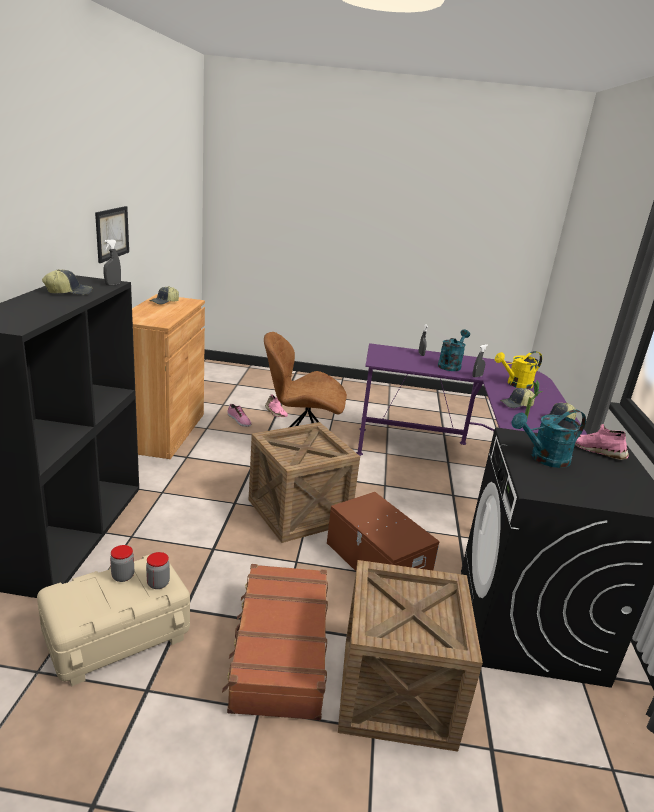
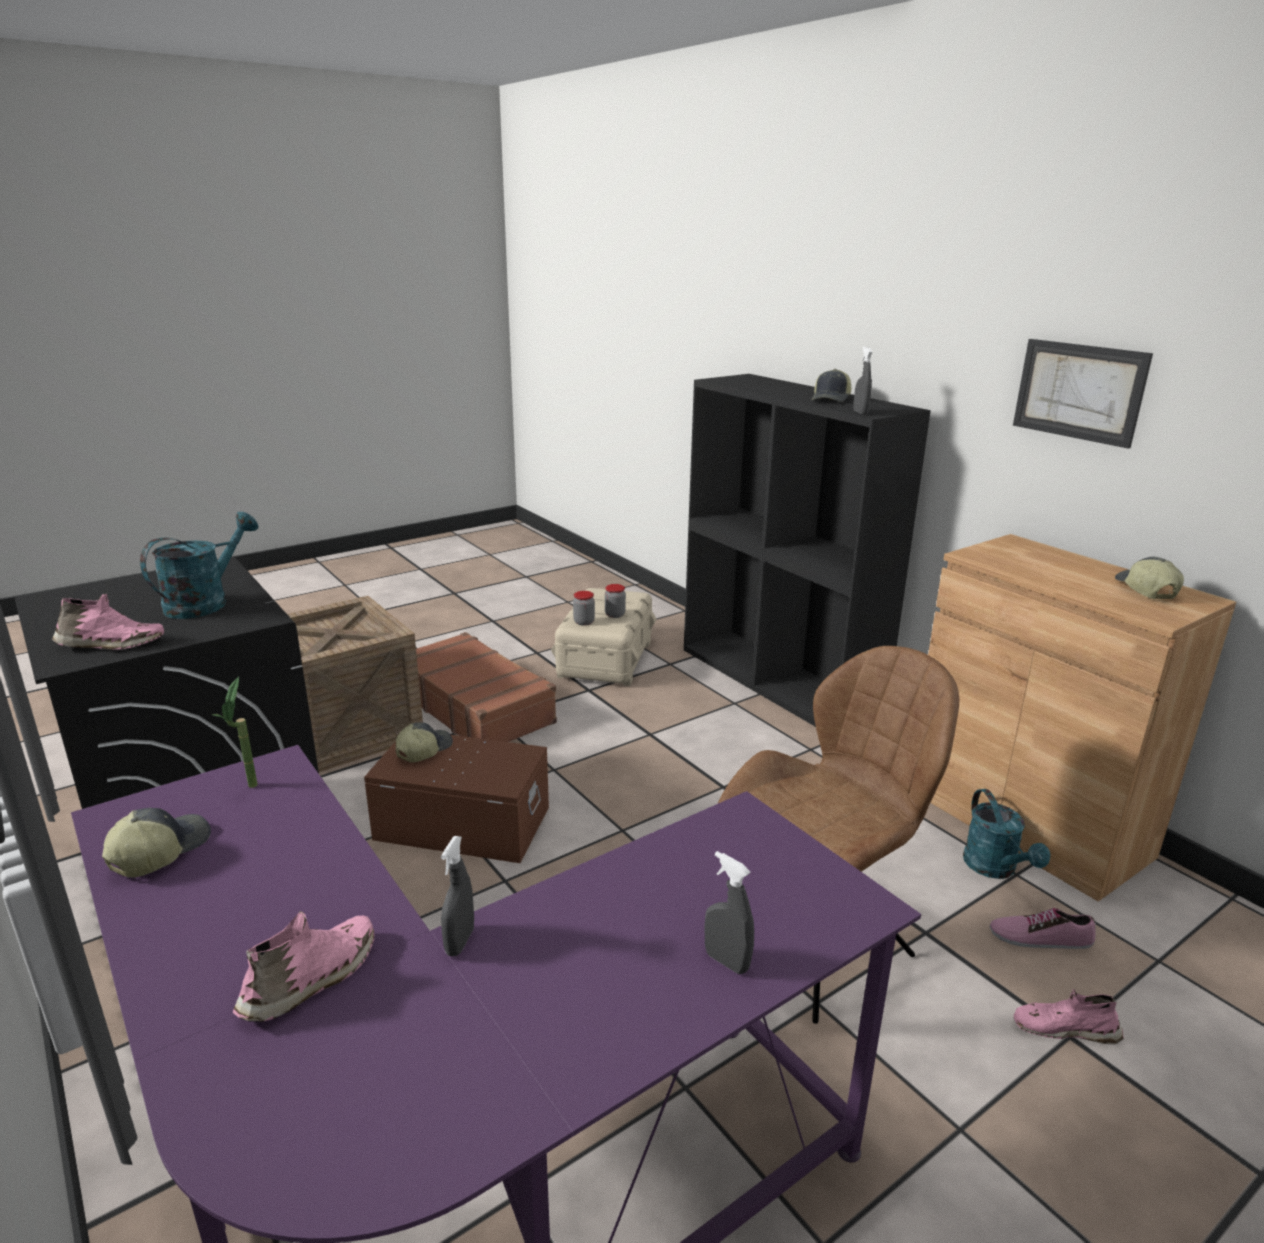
camera: 140 degrees right, 0 degrees up
(298, 511) = (638, 825): crate -> none
(450, 365) = (582, 955): turquoise watering can -> turquoise watering can (995, 869)
(515, 384) = (313, 980): yellow watering can -> pink shoe
(516, 405) = (285, 855): cap -> cap (423, 750)

